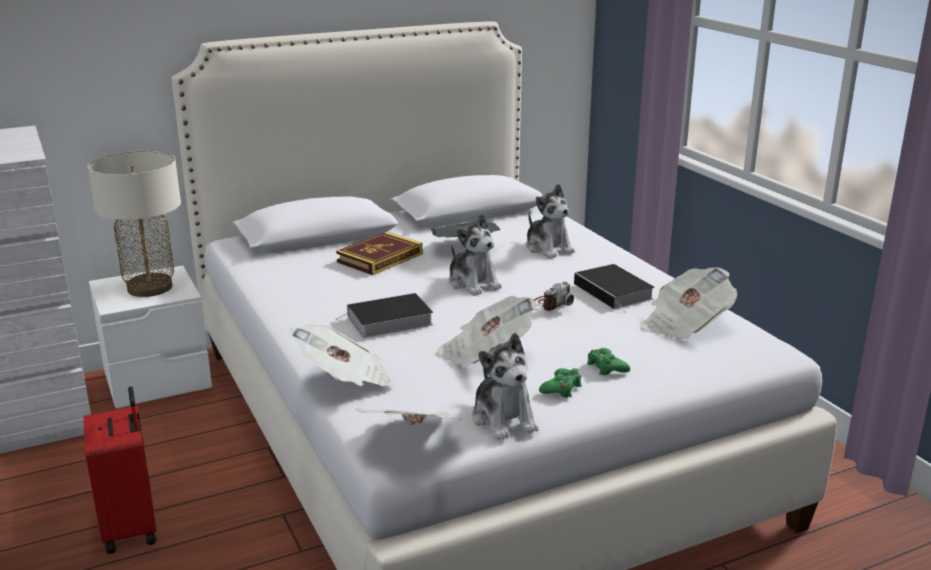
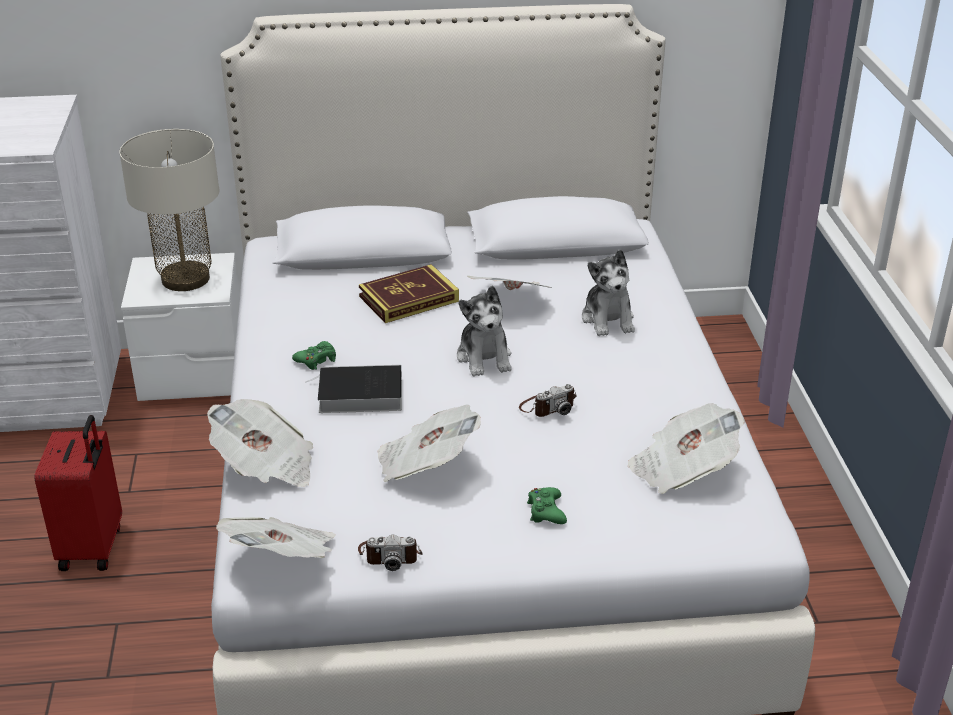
camera: 20 degrees right, 10 degrees up
(504, 418) = (390, 554): plush toy -> camera
(561, 389) = (476, 530): green game controller -> green game controller (316, 360)
(615, 292) = (637, 403): book -> none

